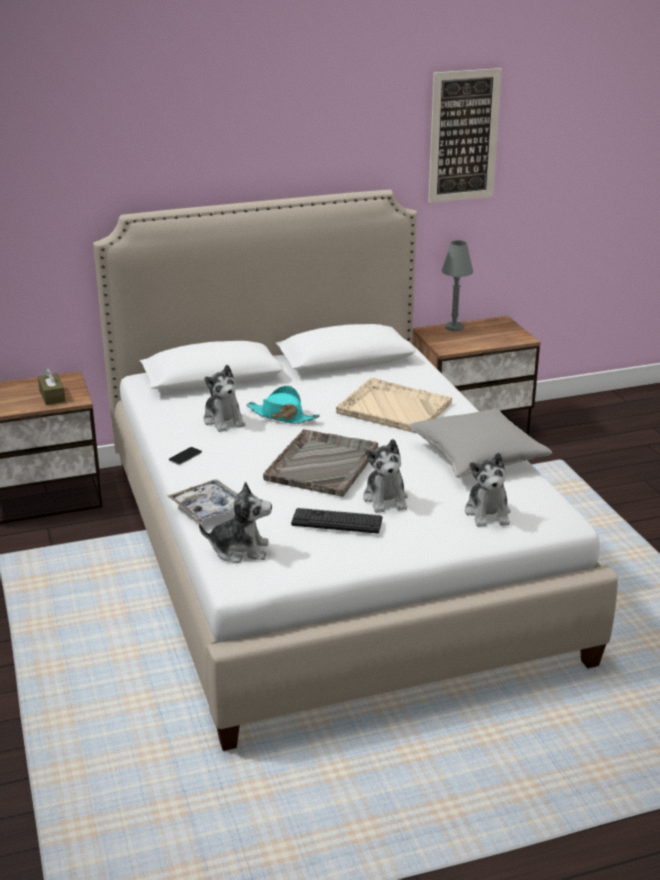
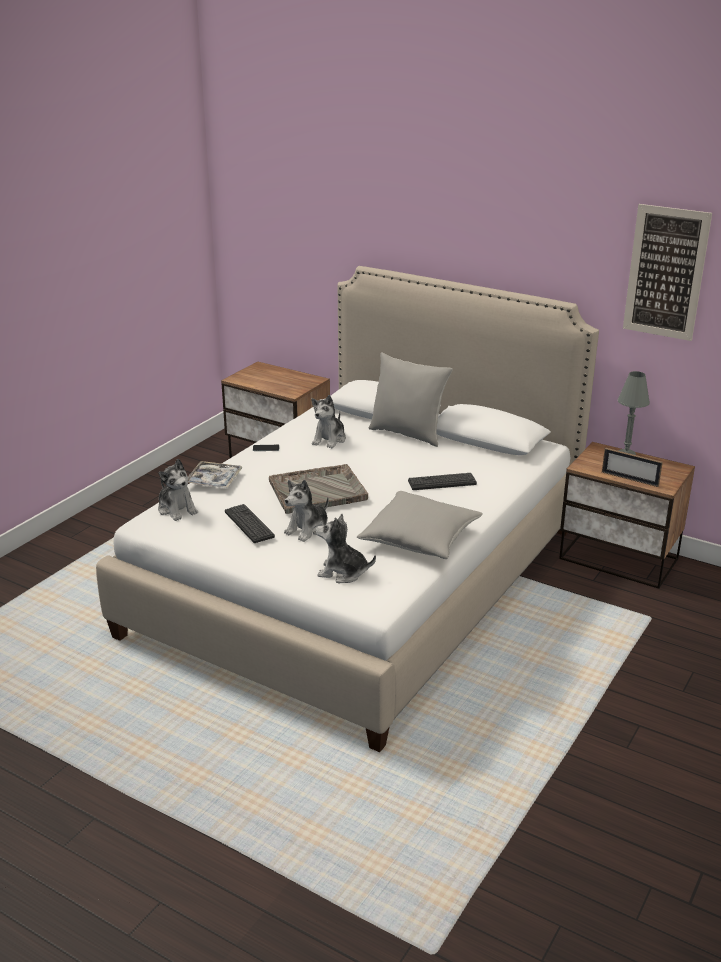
camera: 50 degrees right, 0 degrees up
(52, 396) = (285, 385): brown tissue box -> none
(276, 384) = (408, 434): none -> grey pillow
(282, 416) = (365, 453): turquoise hat -> none
(393, 408) = (442, 482): beige tray -> keyboard
(488, 513) = (343, 572): plush toy -> plush toy turned 60 degrees clockwise
(493, 343) = (629, 479): none -> picture frame

